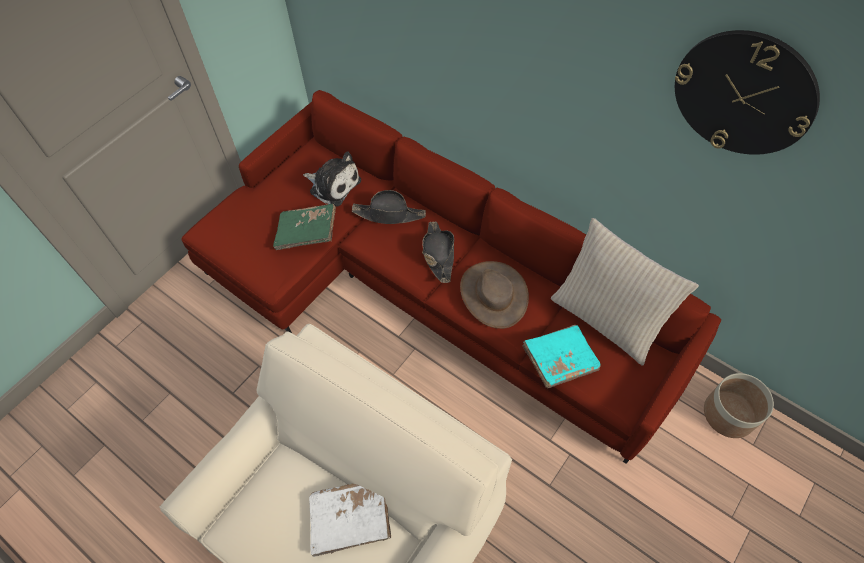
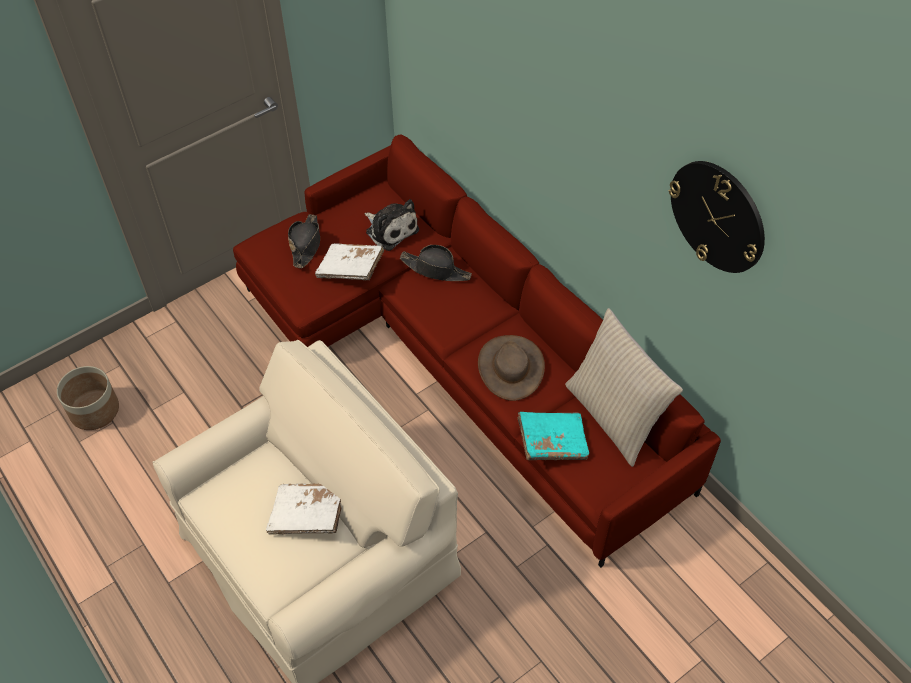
camera: 15 degrees right, 5 degrees down
(307, 233) = (351, 269): green book -> white book
(438, 254) = (471, 318): black hat -> black hat (306, 244)
(729, 414) = (726, 550): planter -> planter (95, 410)

